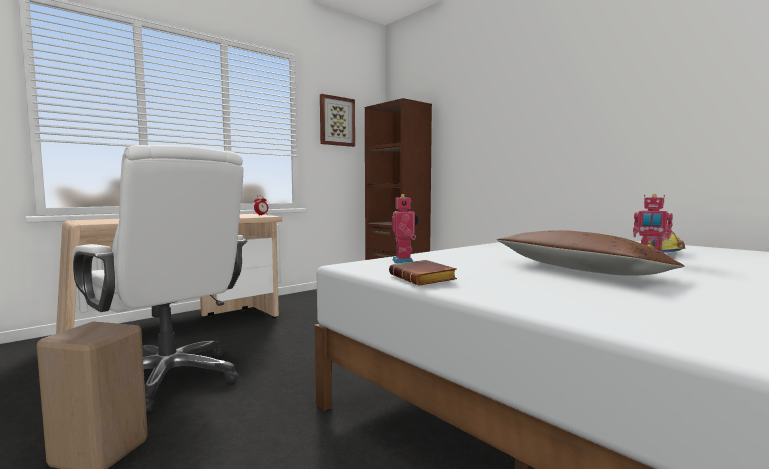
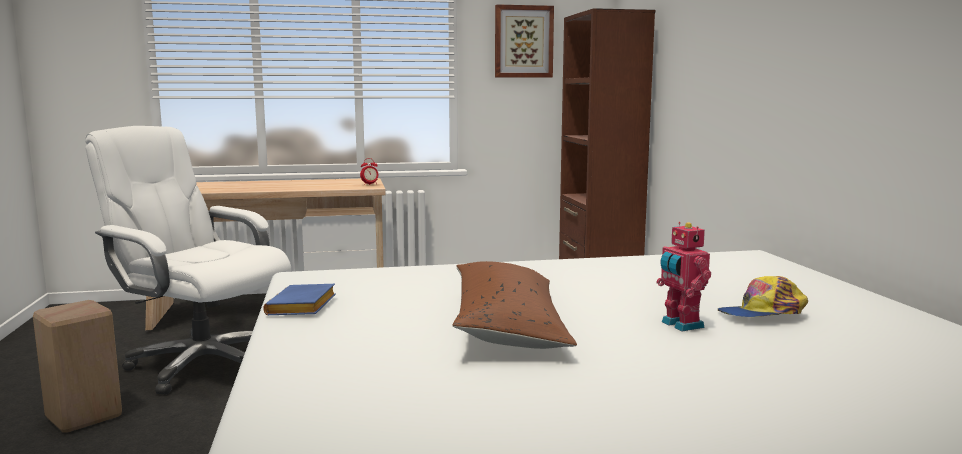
camera: 30 degrees right, 5 degrees up
(169, 379) = (202, 365): white office chair -> white office chair turned 135 degrees clockwise
(404, 261) = (368, 277): toy robot -> none
(424, 279) = (303, 307): brown book -> blue book

